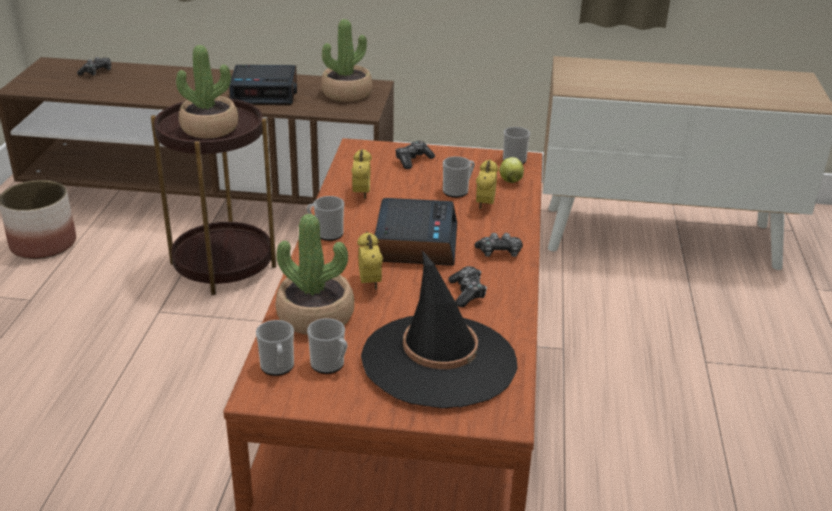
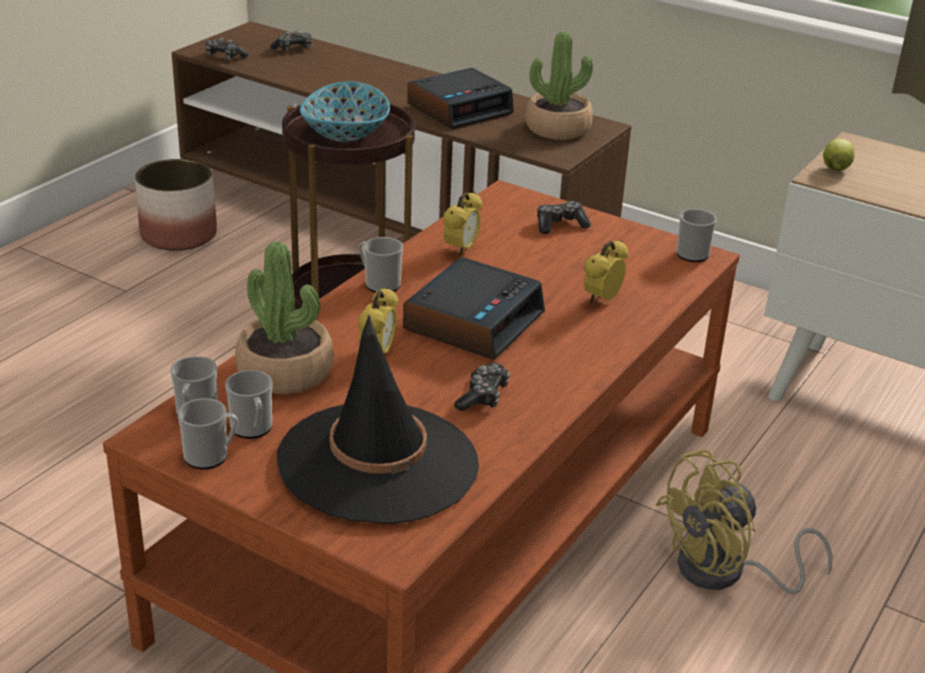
camera: 25 degrees right, 0 degrees up
(209, 128) = (346, 134): potted plant -> bowl
(265, 93) = (460, 109): alarm clock -> alarm clock turned 60 degrees counterclockwise
(458, 191) = (583, 274): mug -> mug (211, 456)
(499, 253) = (566, 361): game controller -> game controller (224, 57)
(510, 181) = (663, 278): apple -> apple (835, 169)
(604, 373) = (725, 573): none -> yellow fan

